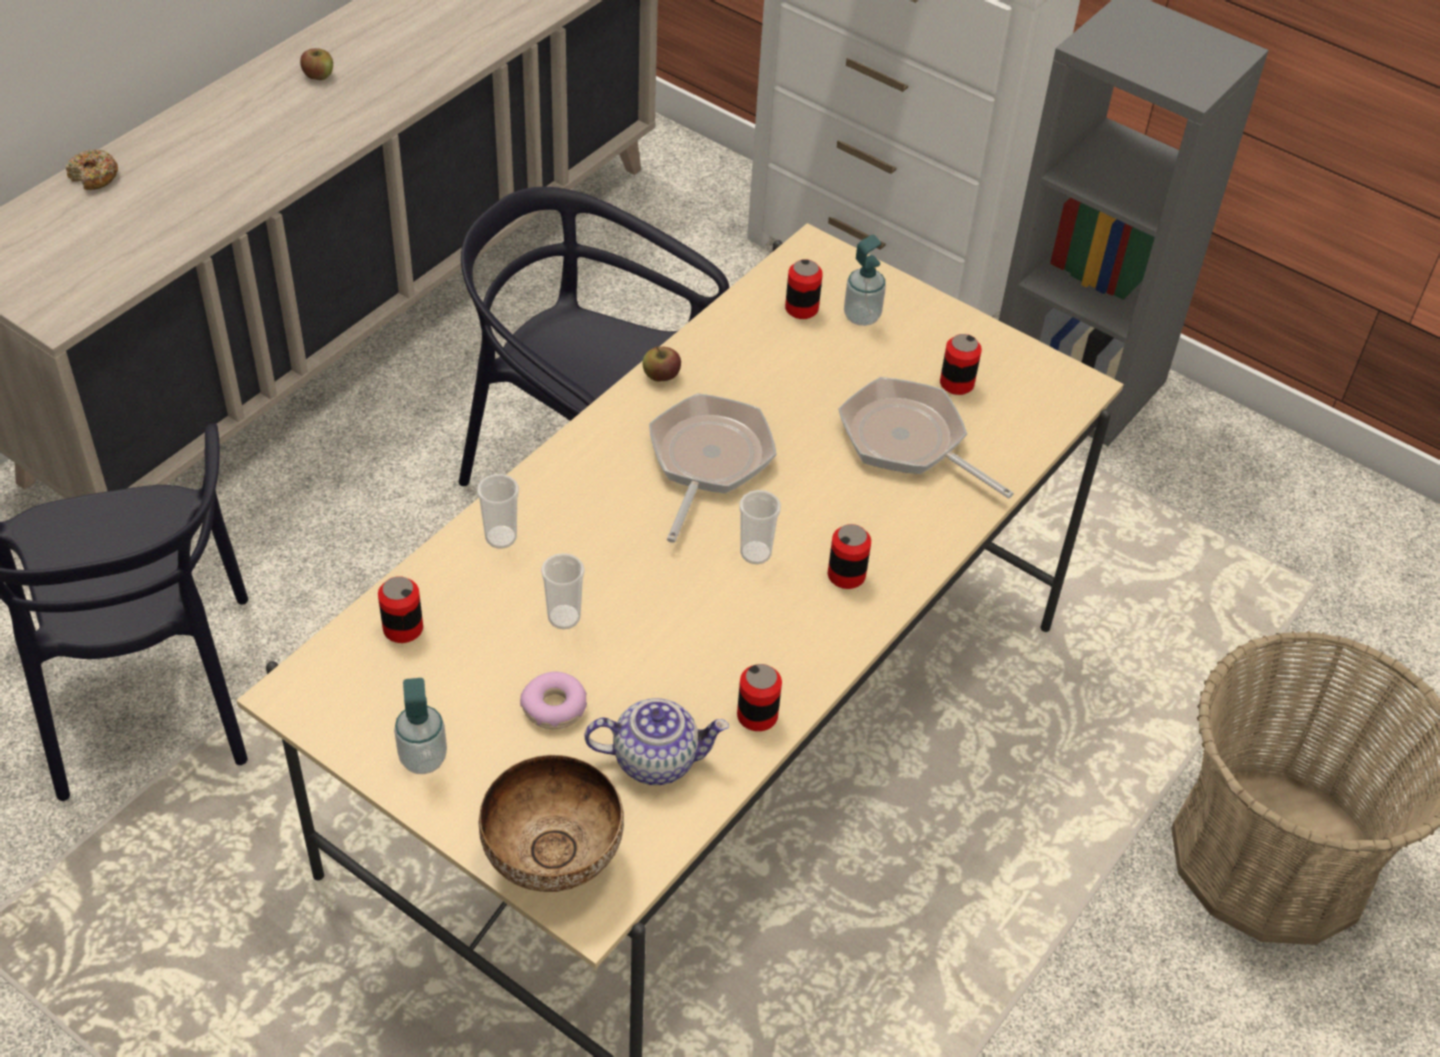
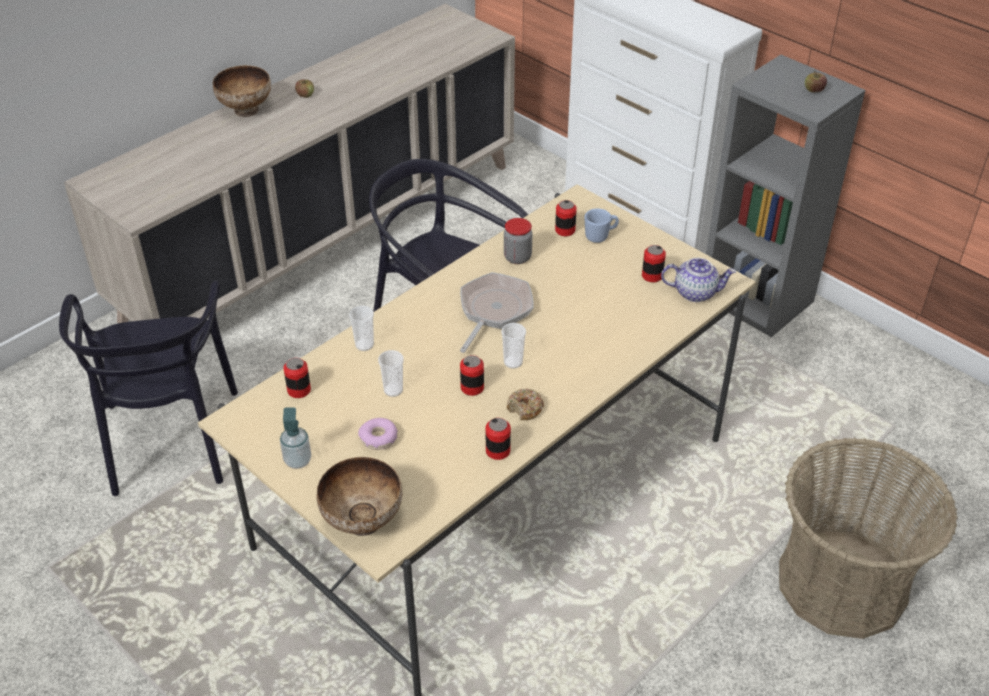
camera: 10 degrees right, 5 degrees down
(94, 176) = (169, 144): donut -> donut (525, 409)
(219, 107) = (246, 110): none -> bowl
(656, 759) = (433, 470): teapot -> teapot (695, 292)
(661, 376) = (474, 263): apple -> apple (814, 90)
(731, 362) = (517, 257): none -> jar
(846, 575) = (565, 378): can -> can (472, 388)
(861, 316) = (600, 236): soap dispenser -> blue mug
(909, 441) = (617, 306): frying pan -> none

